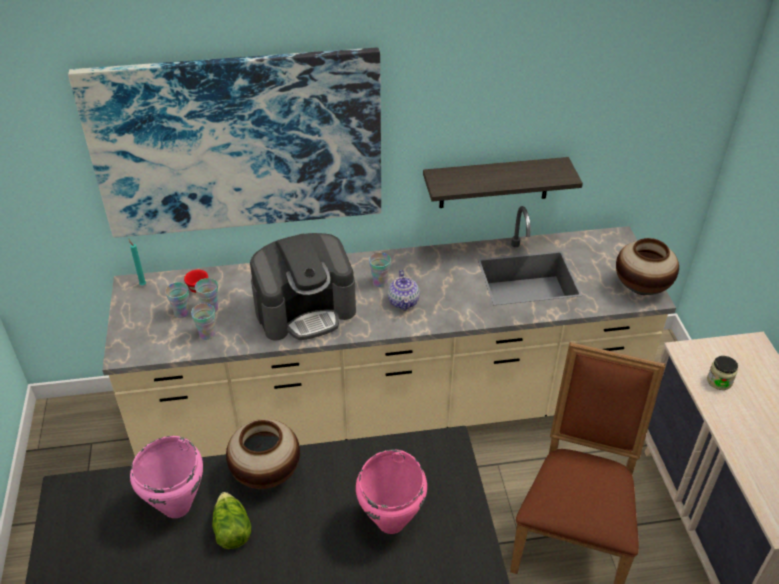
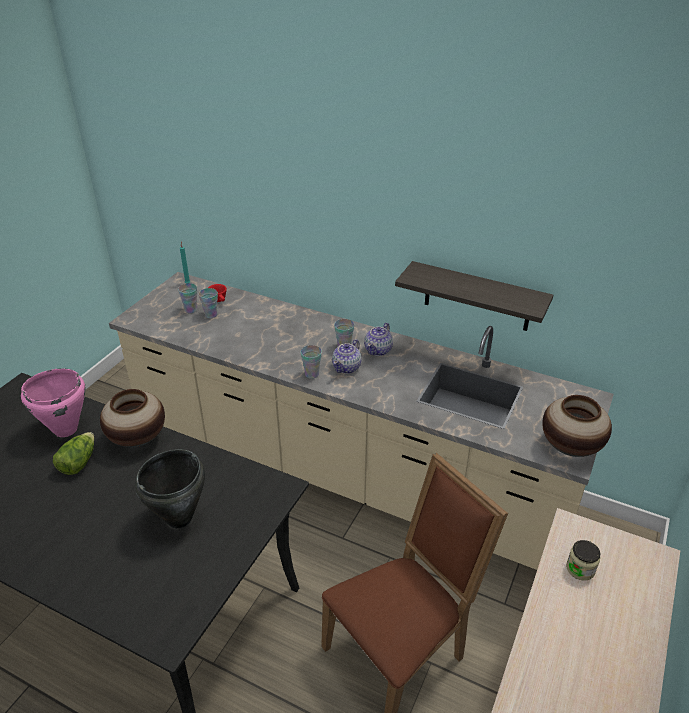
camera: 35 degrees right, 5 degrees down
(207, 334) = (191, 329): cup -> cup (312, 374)
(238, 144) = (267, 189): picture -> none
(305, 310) = (270, 342): coffee machine -> none
(392, 521) = (180, 518): pink cooking pot -> black cooking pot
(414, 271) = (378, 350): none -> teapot

